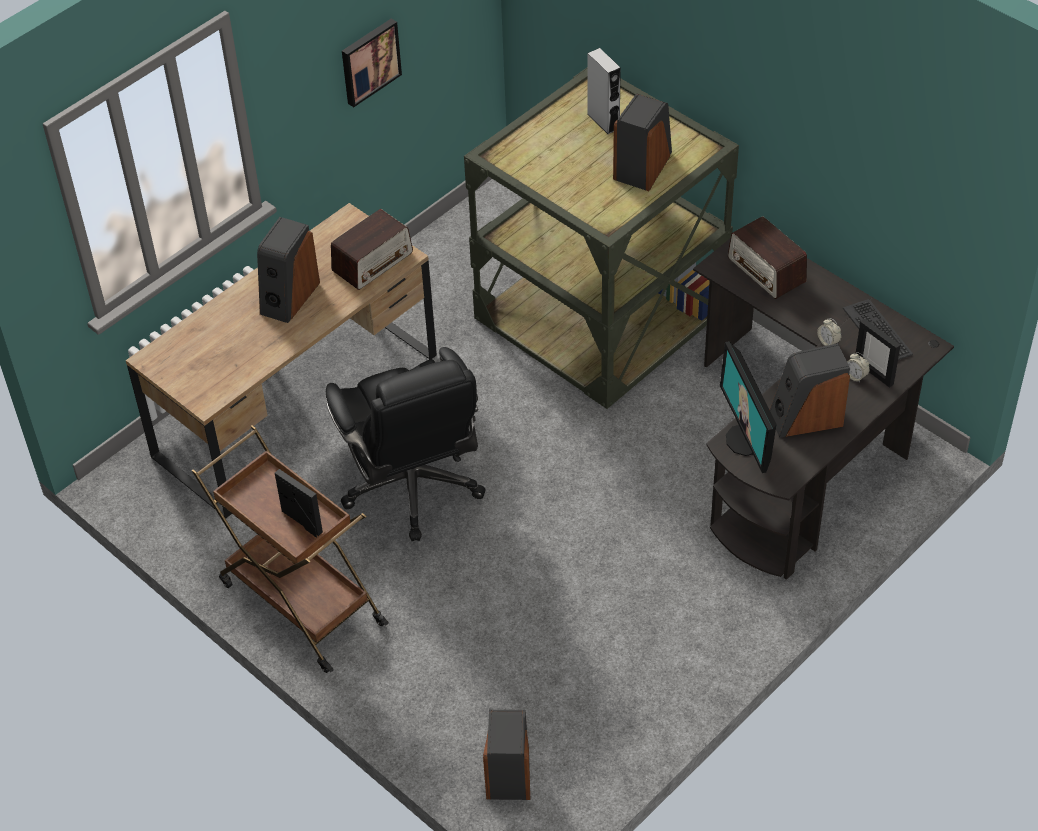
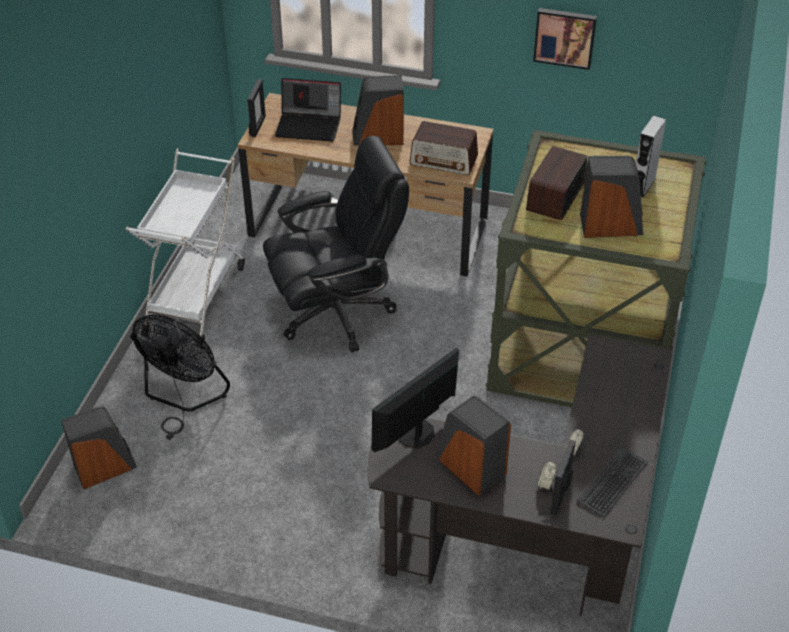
camera: 60 degrees right, 5 degrees down
(220, 346) = (310, 125): none -> laptop
(301, 522) = (177, 222): picture frame -> picture frame (257, 126)
(301, 603) = (196, 300): brown cart -> white cart
(412, 485) = (336, 312): black office chair -> black office chair turned 150 degrees counterclockwise
(445, 670) = (178, 396): none -> black fan
(766, 270) = (624, 380): radio -> radio (555, 196)

